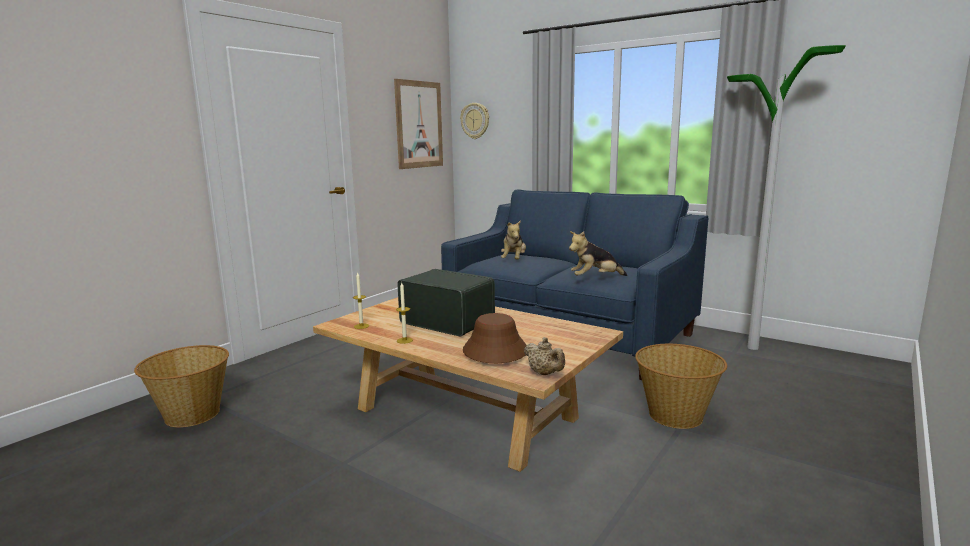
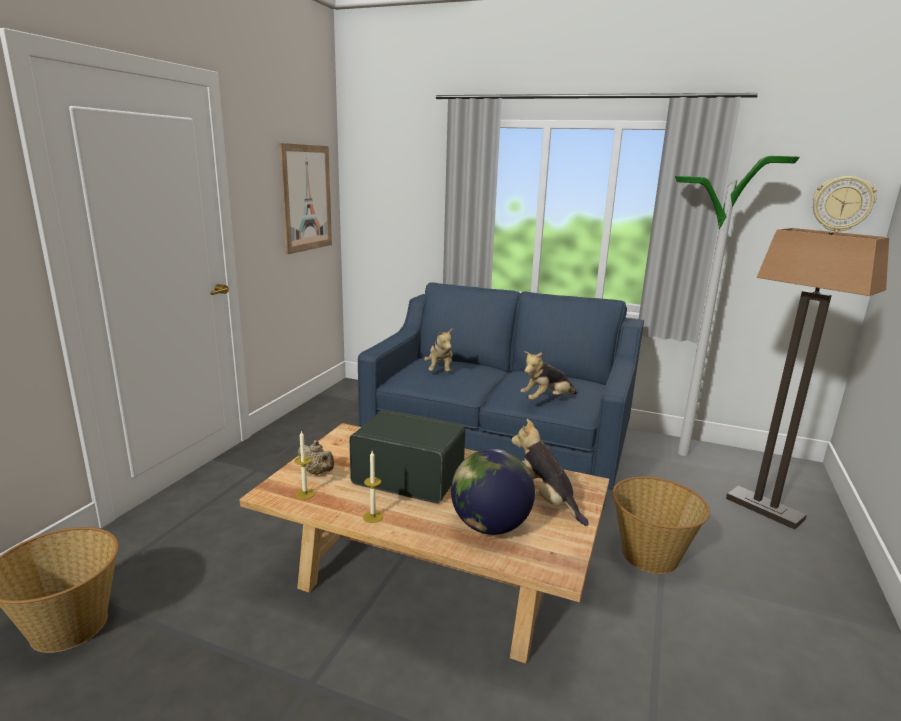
camera: 15 degrees left, 5 degrees up
(475, 121) = (370, 193): wall clock -> wall clock (842, 204)
(495, 350) = (489, 526): brown hat -> globe
(544, 373) = (566, 562): beige teapot -> beige teapot (317, 472)
(554, 340) = (546, 500): none -> plush toy
(819, 392) = (765, 509): none -> floor lamp

